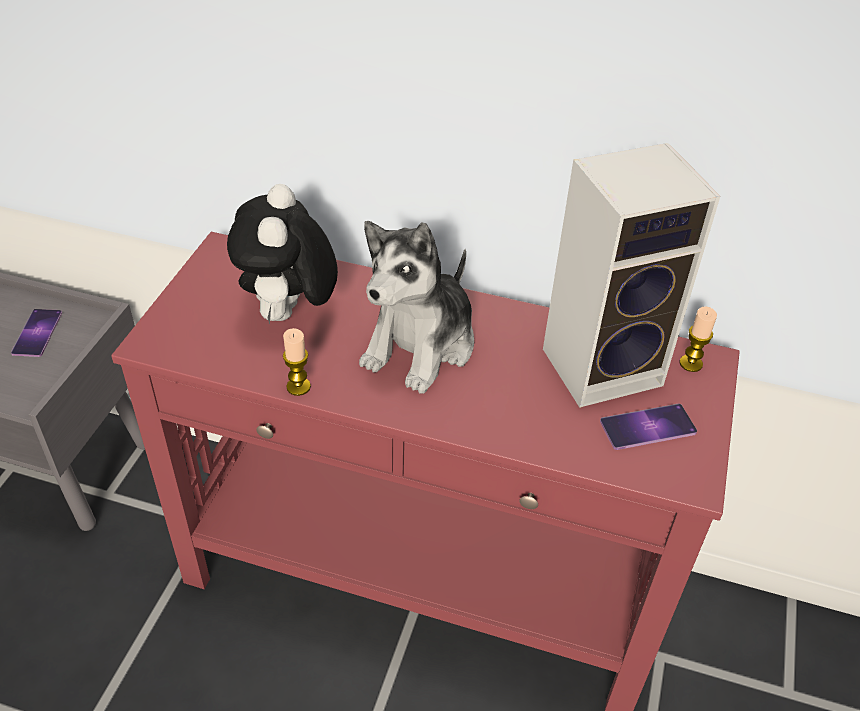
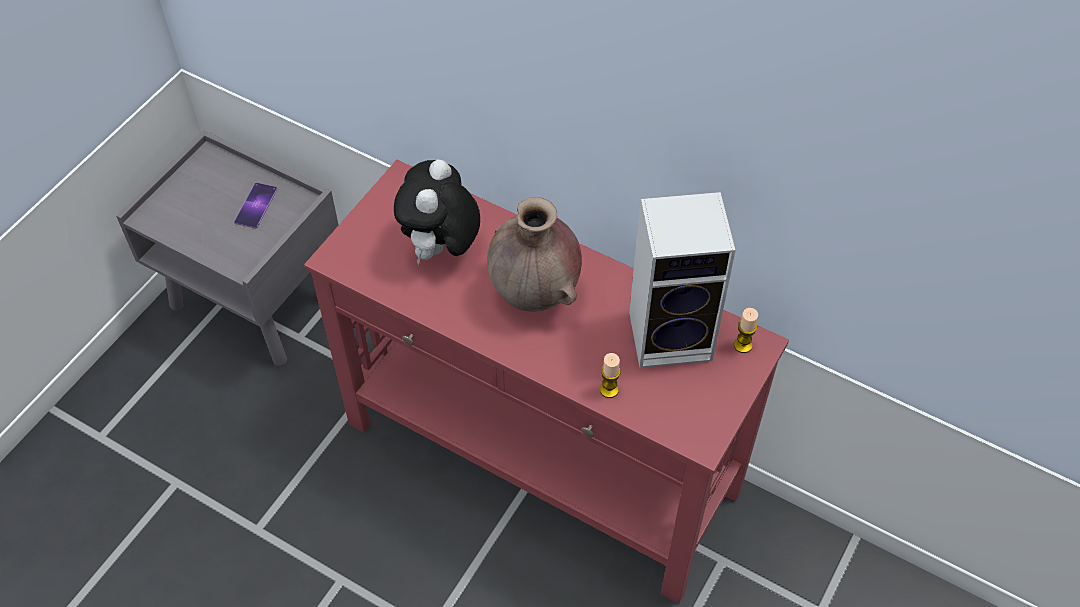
camera: 15 degrees right, 10 degrees up
(298, 387) = (434, 314): candle -> candle (609, 390)
(421, 346) = (535, 294): plush toy -> brown vase
(648, 427) = (686, 393): phone -> none

